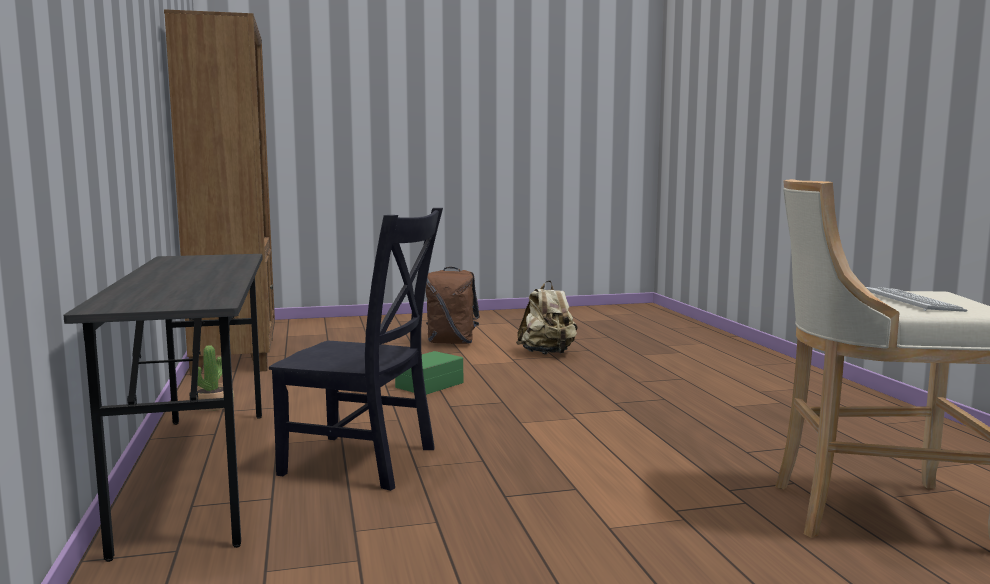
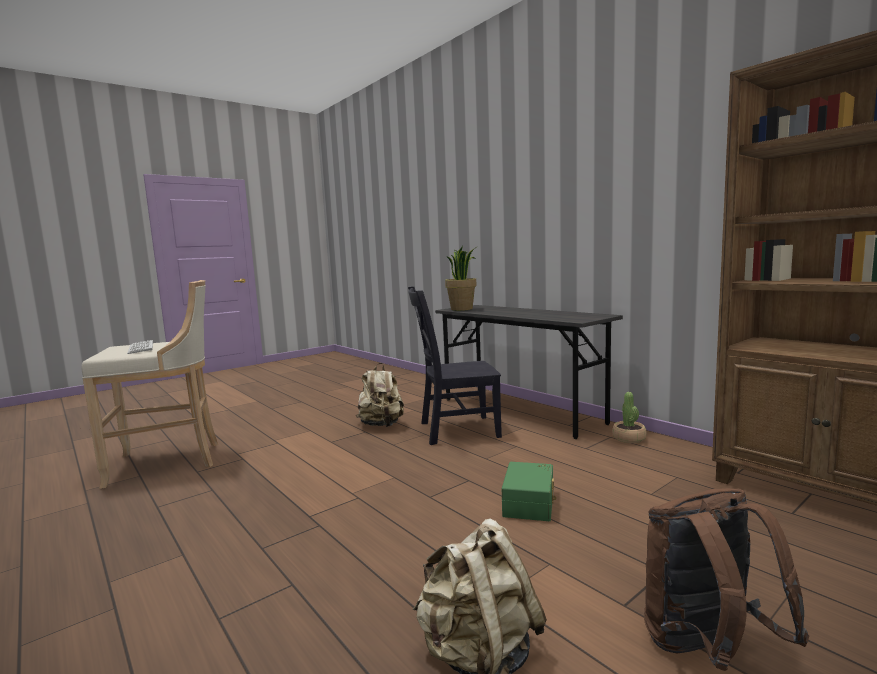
camera: 155 degrees right, 0 degrees up
(191, 299) = (462, 309): none -> potted plant
(464, 504) = (381, 425): none -> beige backpack

